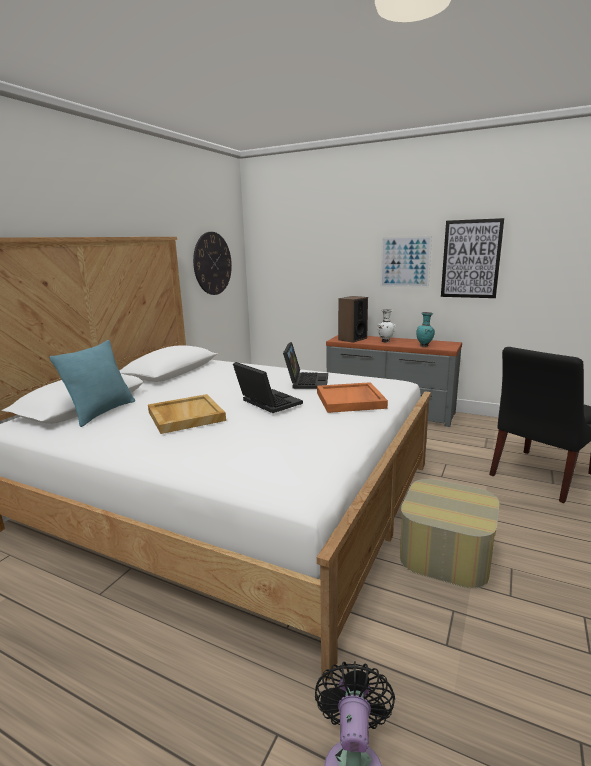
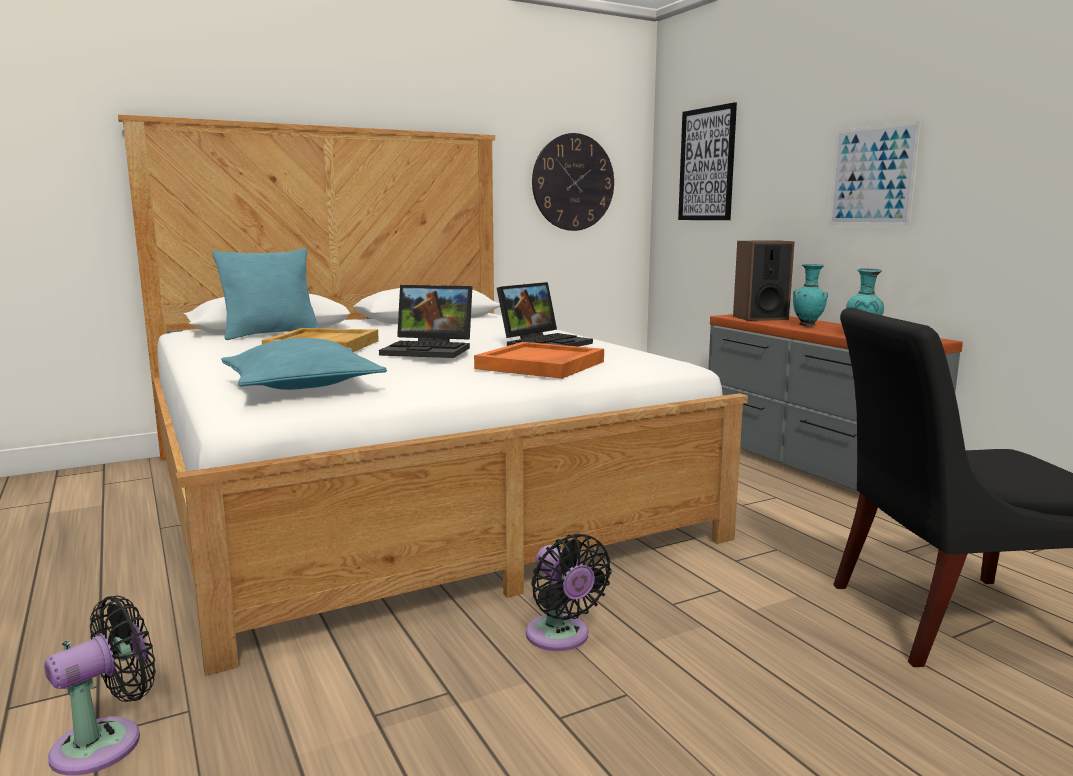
camera: 35 degrees right, 5 degrees down
(266, 403) = (430, 350): laptop -> laptop turned 105 degrees clockwise
(282, 458) = (302, 385): none -> turquoise pillow
(385, 341) = (808, 325): white vase -> turquoise vase
(445, 552) = (560, 637): ottoman -> black fan
(471, 259) = (991, 164): picture -> picture (707, 164)

